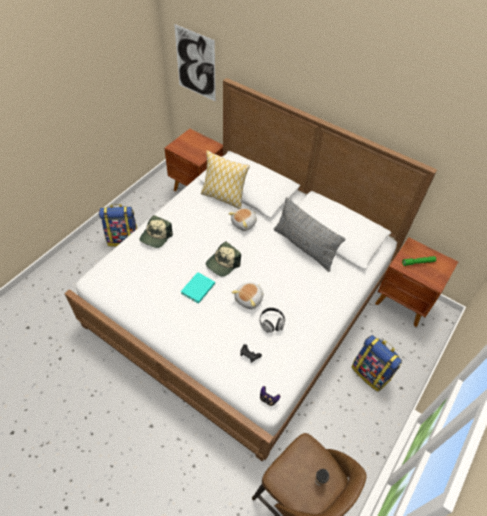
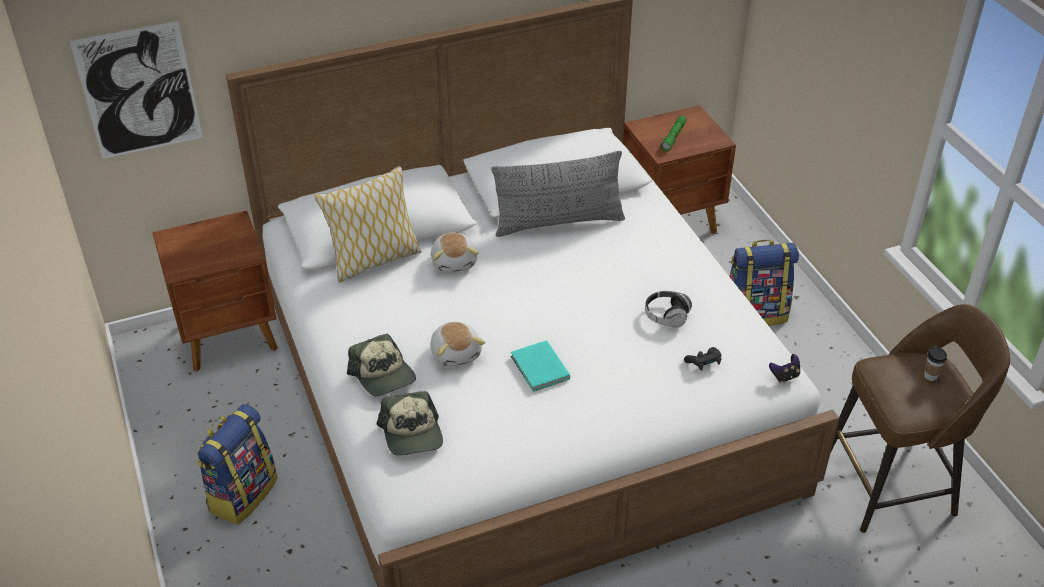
camera: 55 degrees left, 10 degrees down
(223, 263) = (514, 319): cap -> cap (412, 433)
(249, 299) = (607, 320): plush toy -> plush toy (456, 353)

